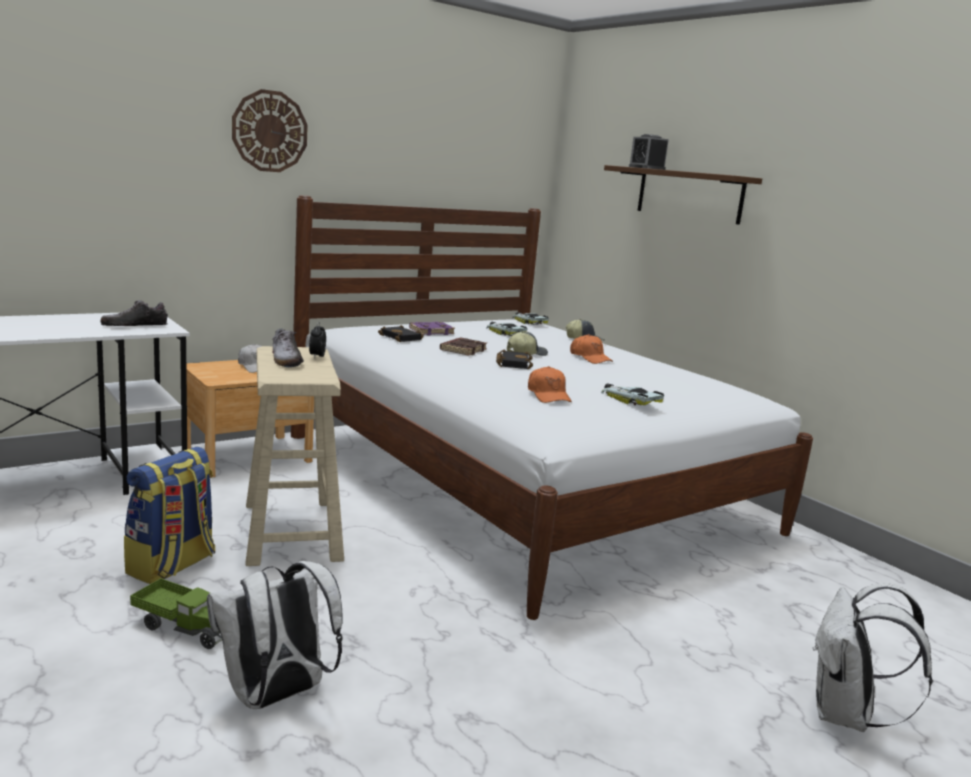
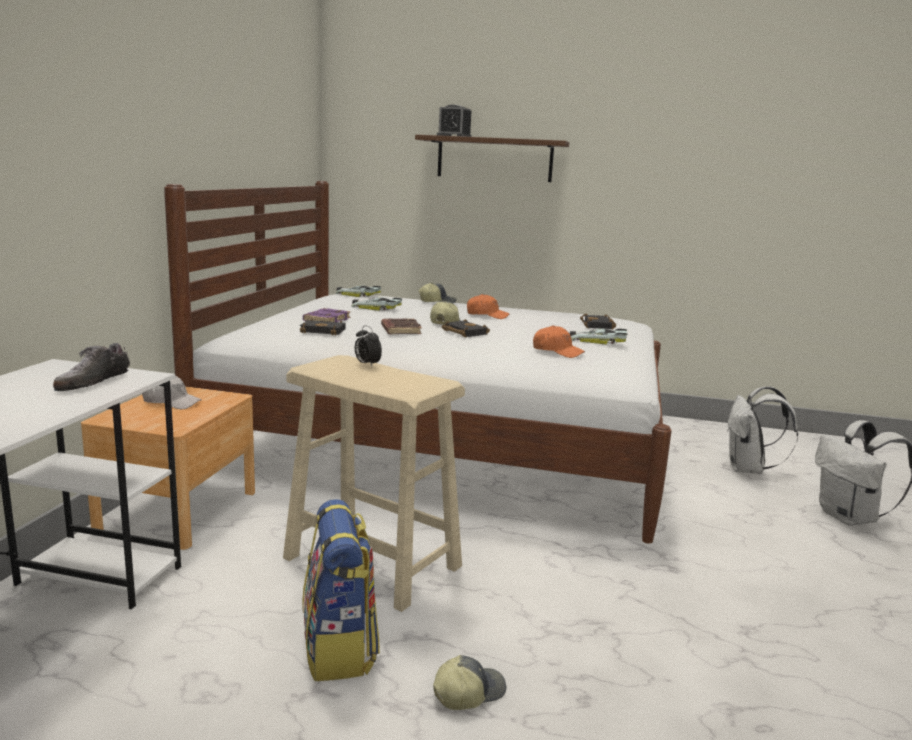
camera: 40 degrees left, 0 degrees up
(184, 627) = (468, 692): toy truck -> cap
(269, 131) = (126, 104): wall clock -> none
(275, 696) = (638, 697): white backpack -> white backpack (748, 469)
(286, 360) = (358, 375): shoe -> none
(686, 391) = (599, 326): none -> black book

